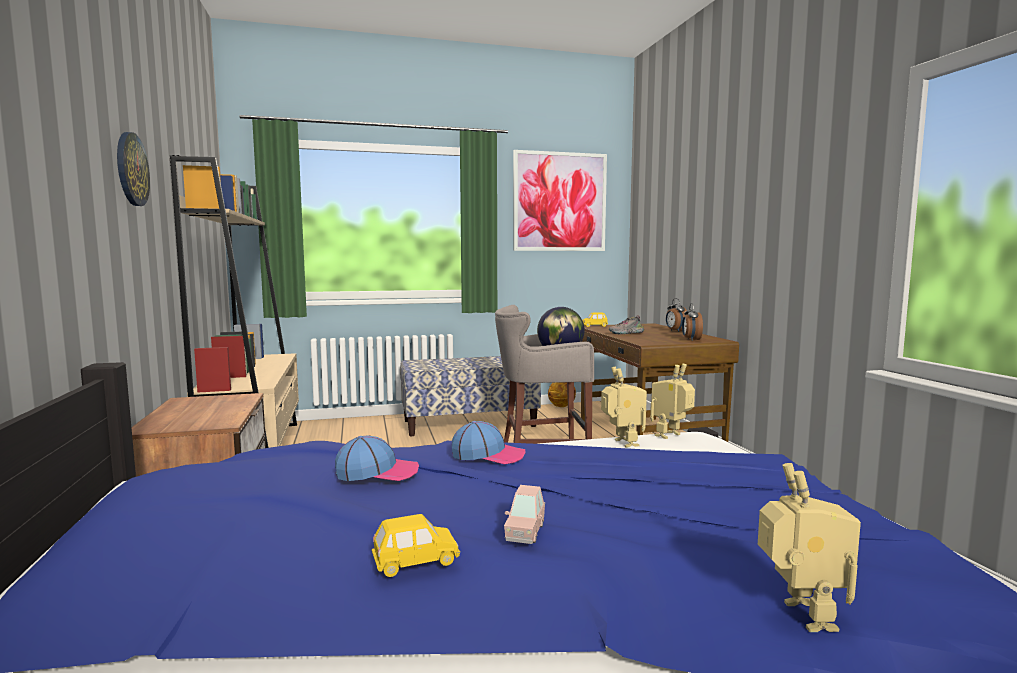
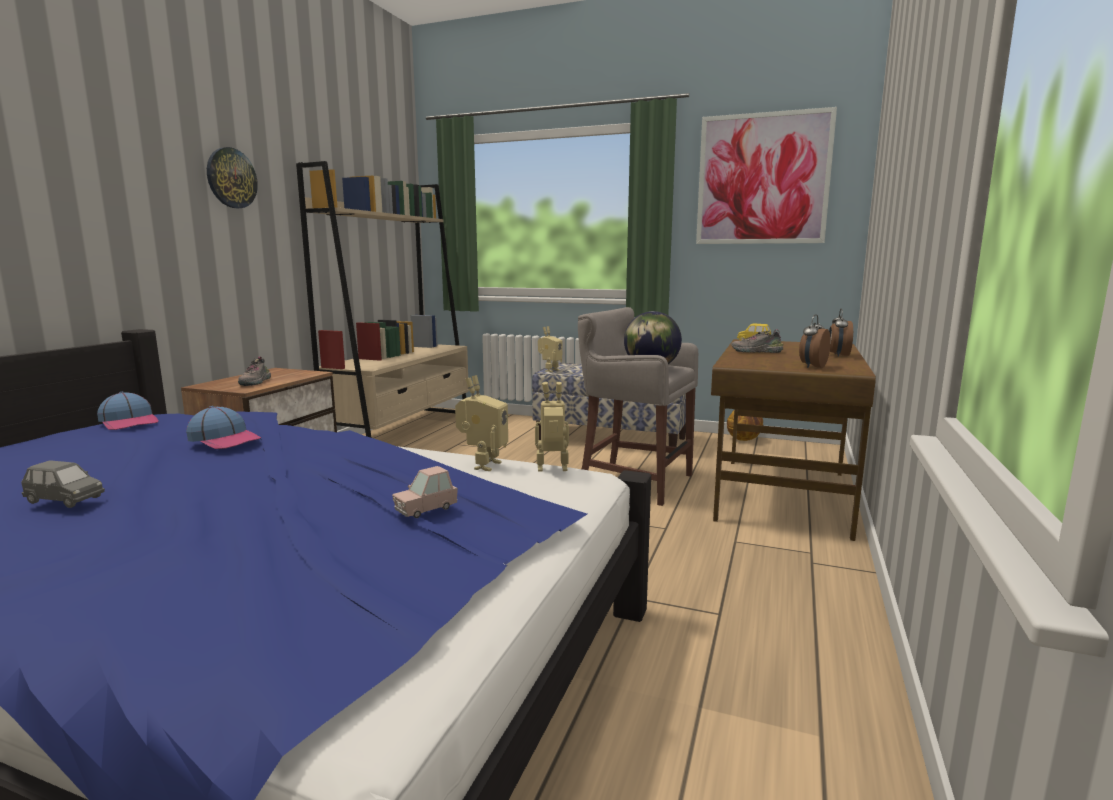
camera: 35 degrees right, 5 degrees up
(209, 415) = (256, 382): none -> shoe
(416, 562) = (65, 500): yellow toy car -> grey toy car
(488, 454) = (330, 446): cap -> cap (129, 422)
(525, 532) = (165, 504): pink toy car -> pink toy car (426, 509)
(801, 616) = (115, 632): toy robot -> toy robot (550, 370)

